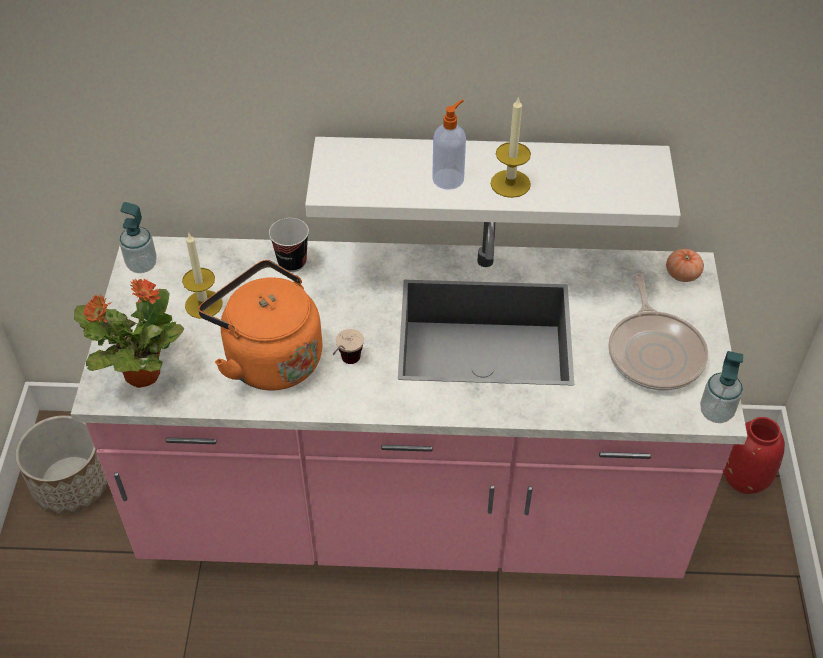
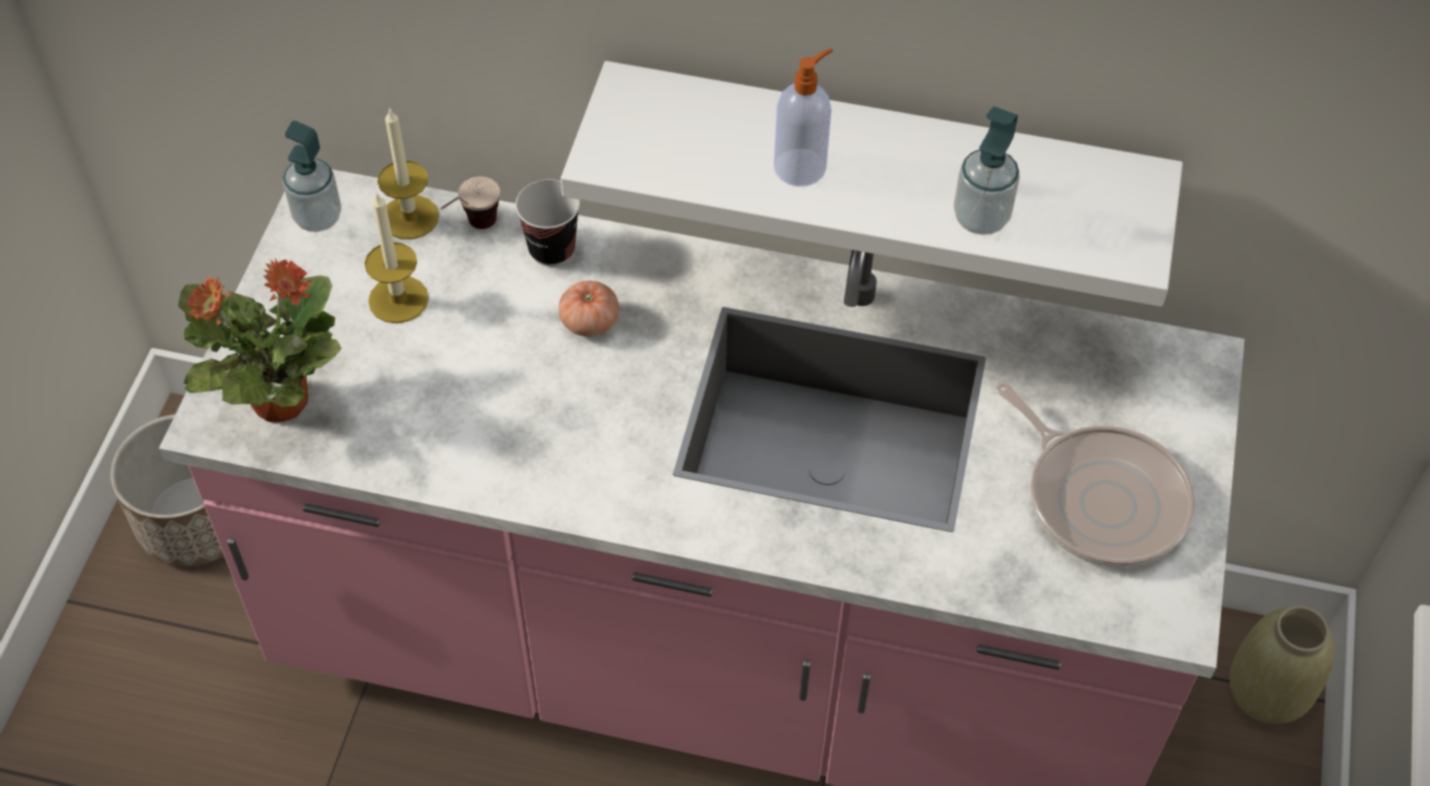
camera: 10 degrees right, 5 degrees up
(269, 357) = (479, 405): orange kettle -> none
(346, 365) = (597, 438): cup -> cup (472, 230)
(510, 183) = (899, 191): candle -> candle (410, 217)
(655, 352) = (1100, 497): frying pan -> frying pan turned 45 degrees counterclockwise
(682, 274) = (1182, 369): tomato -> tomato (589, 322)
(716, 412) = (1175, 618): soap dispenser -> soap dispenser (981, 218)
(746, 476) = (1268, 692): red vase -> beige vase

